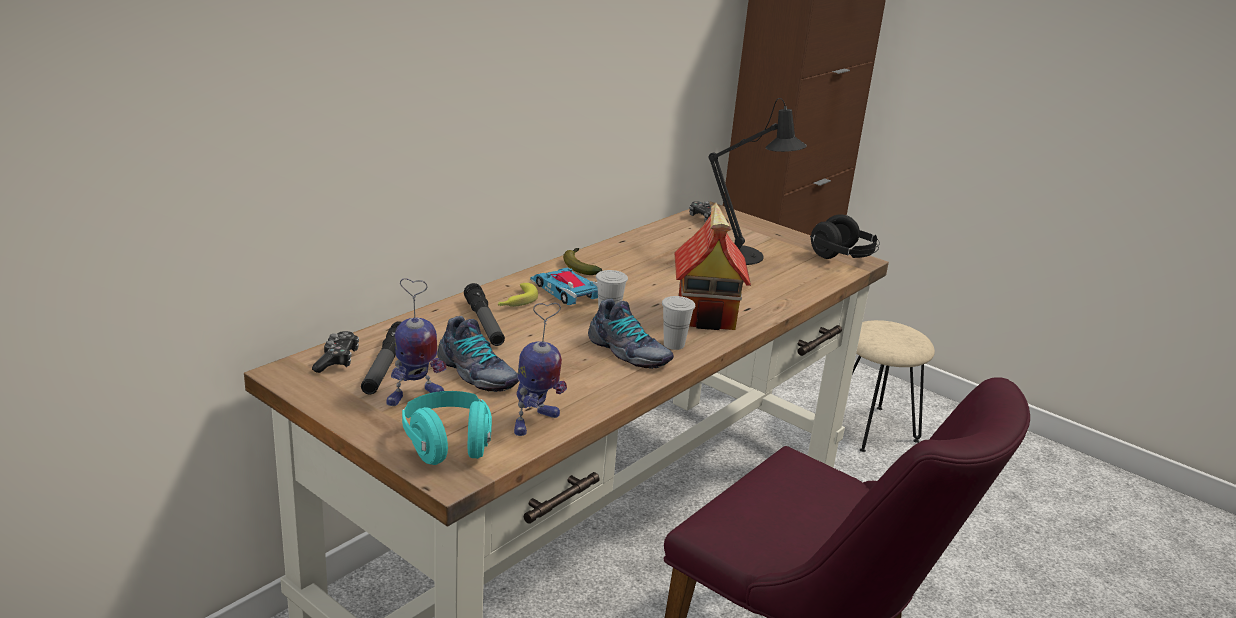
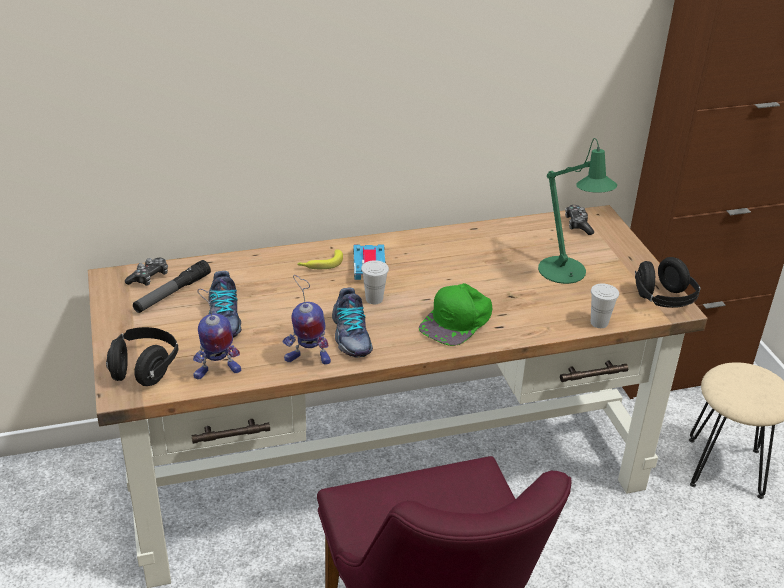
camera: 35 degrees right, 10 degrees up
(414, 397) = (164, 323): toy robot -> toy robot (307, 359)
(448, 445) = (144, 369): turquoise headphones -> black headphones
(484, 323) = (276, 277): flashlight -> none
(579, 266) = (408, 244): banana -> none
(674, 344) = (394, 341): white cup -> white cup (599, 323)
(707, 314) = (457, 321): toy house -> green cap
(745, 257) = (566, 274): black table lamp -> green table lamp

